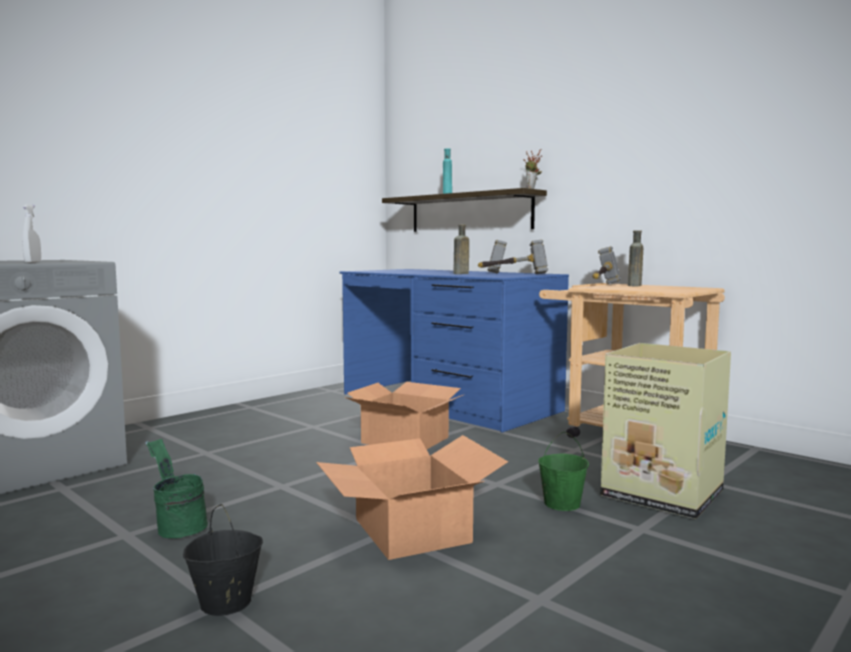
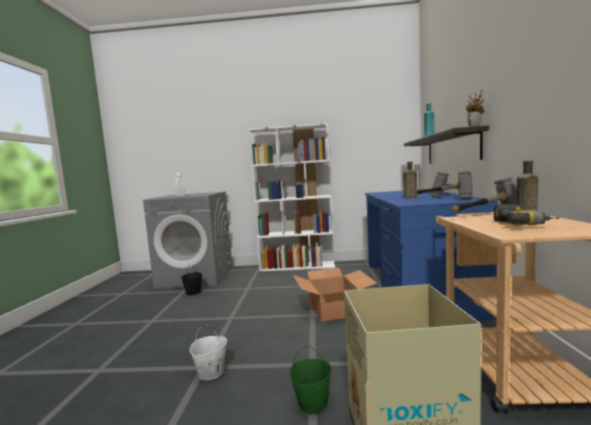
camera: 50 degrees right, 0 degrees up
(177, 526) = (167, 324): green bucket -> none
(224, 411) = (298, 266): none -> white bookcase
(225, 603) = (100, 370): black bucket -> black bucket (193, 292)
(410, 531) = (211, 373): cardboard box -> white bucket
(658, 288) = (524, 225): none -> power drill

